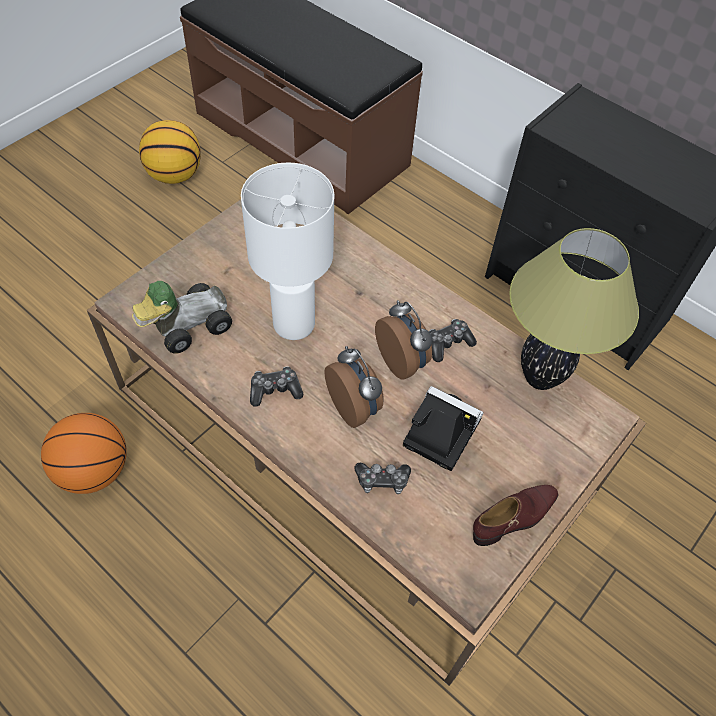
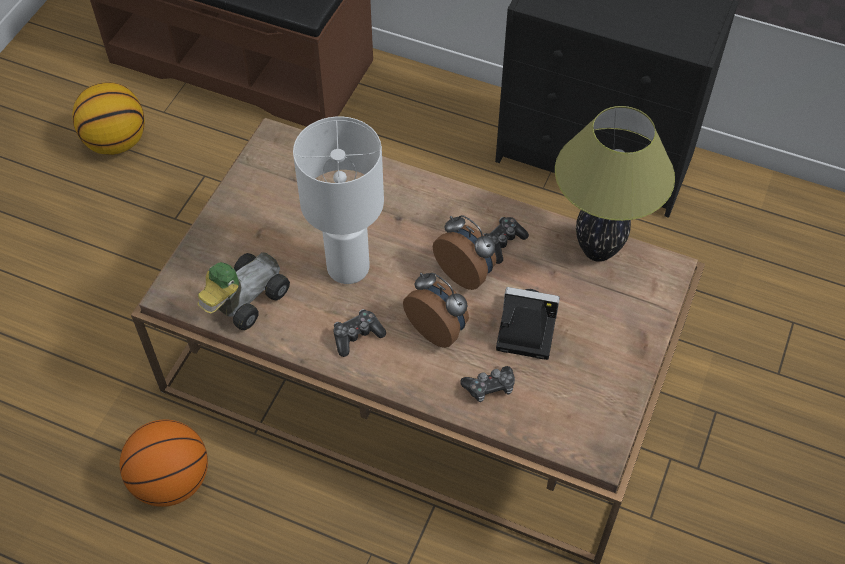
camera: 15 degrees left, 0 degrees up
(514, 518) = (618, 383): brown shoe -> none

